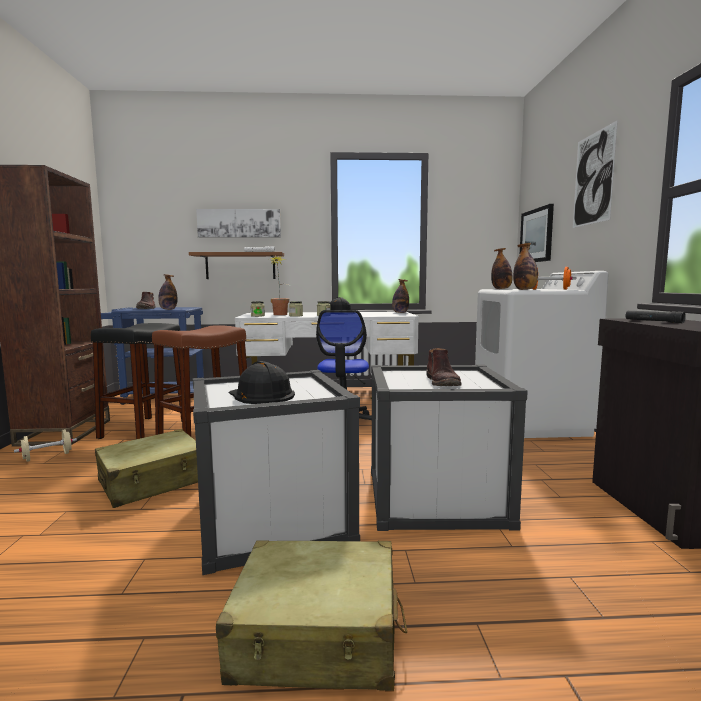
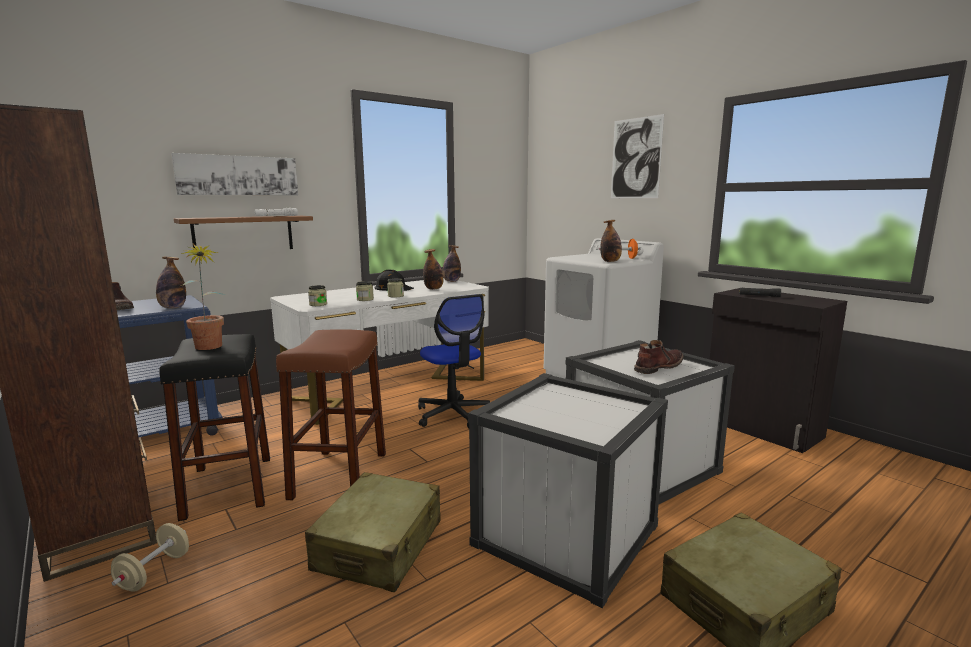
camera: 35 degrees left, 5 degrees up
(261, 395) = (578, 417): black hard hat -> none
(279, 315) = (336, 299): potted plant -> potted plant (209, 348)
(443, 382) = (657, 367): brown boot -> brown boot turned 90 degrees counterclockwise
(501, 289) = (568, 257): bottle -> bottle (433, 289)
(536, 235) = (559, 198): picture -> none

